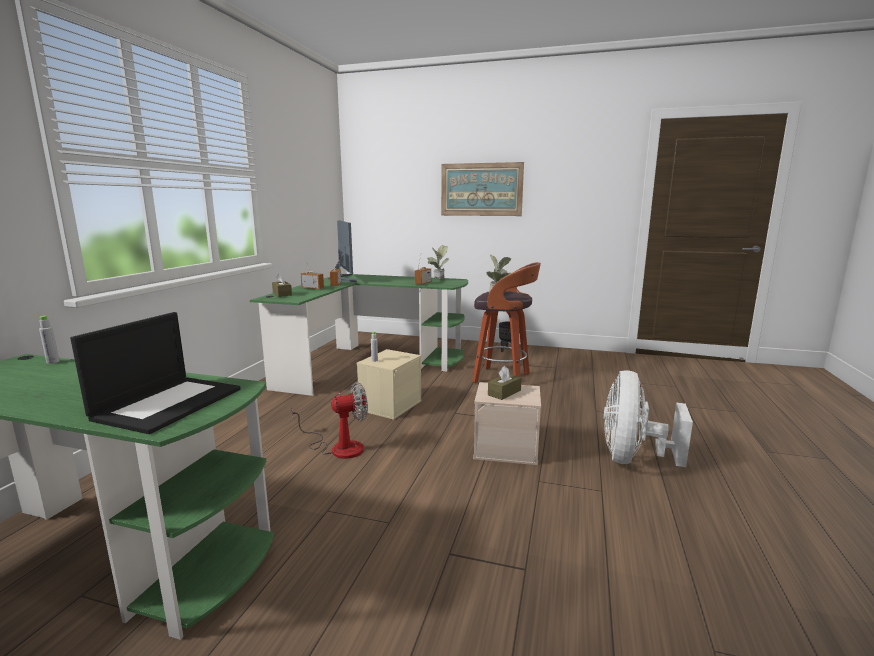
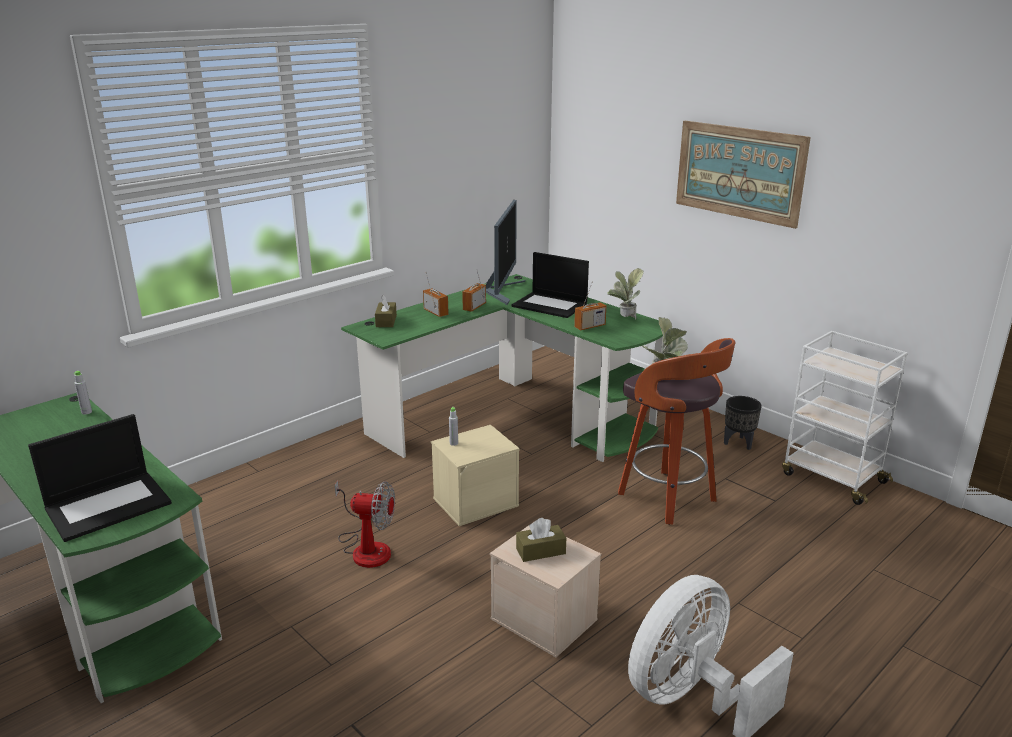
camera: 30 degrees right, 10 degrees up
(384, 280) = (550, 305): none -> laptop
(568, 354) = (832, 477): none -> white cart

